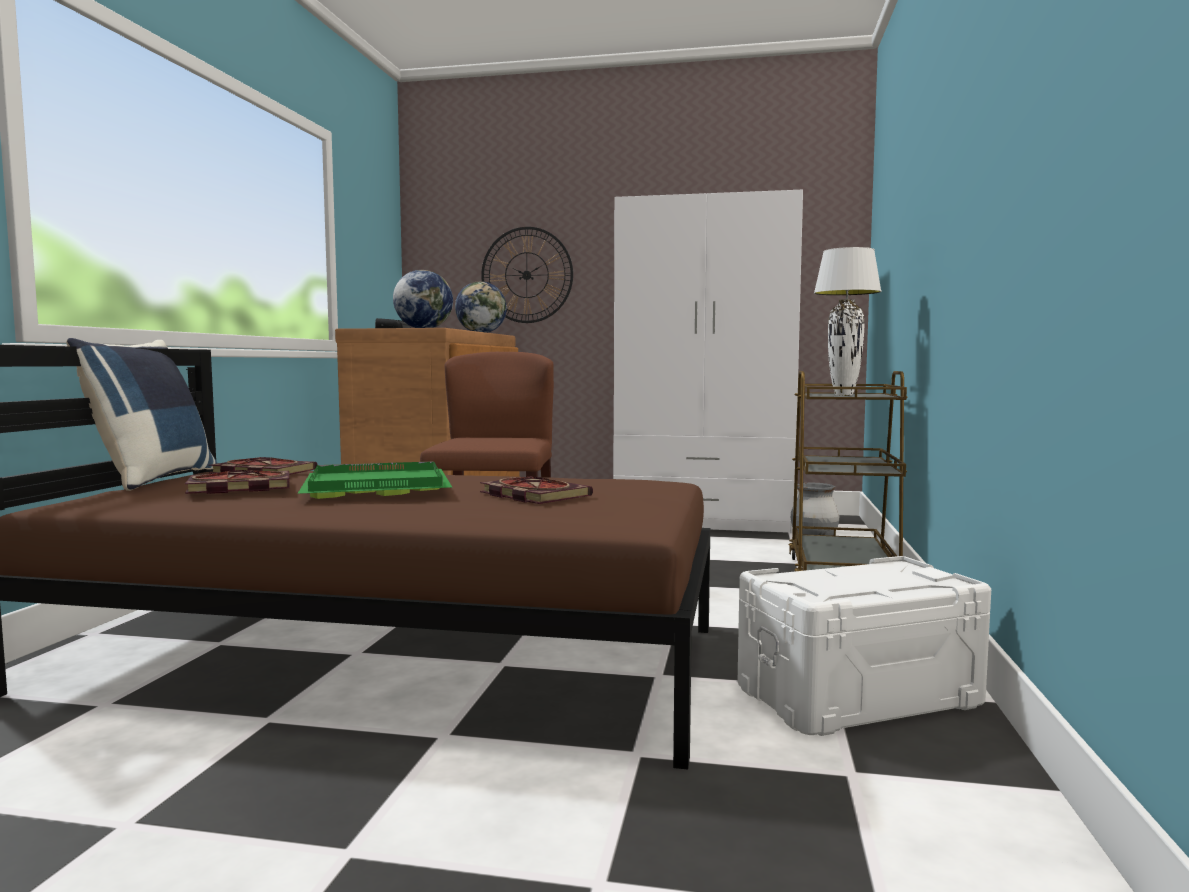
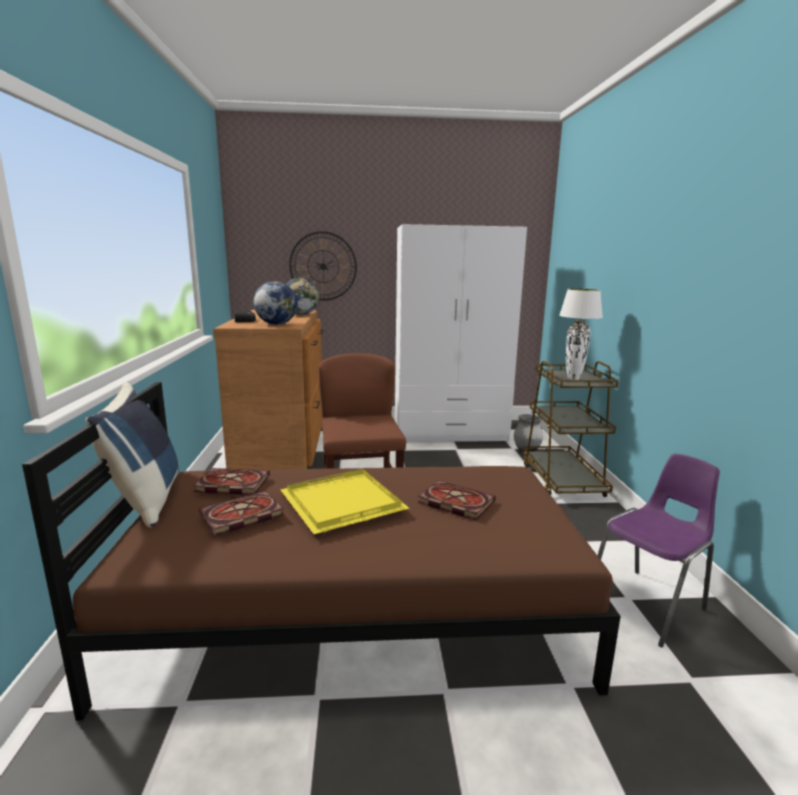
camera: 15 degrees left, 10 degrees up
(374, 487) = (341, 504): green tray -> yellow tray
(859, 697) = (648, 604): white storage box -> purple chair

